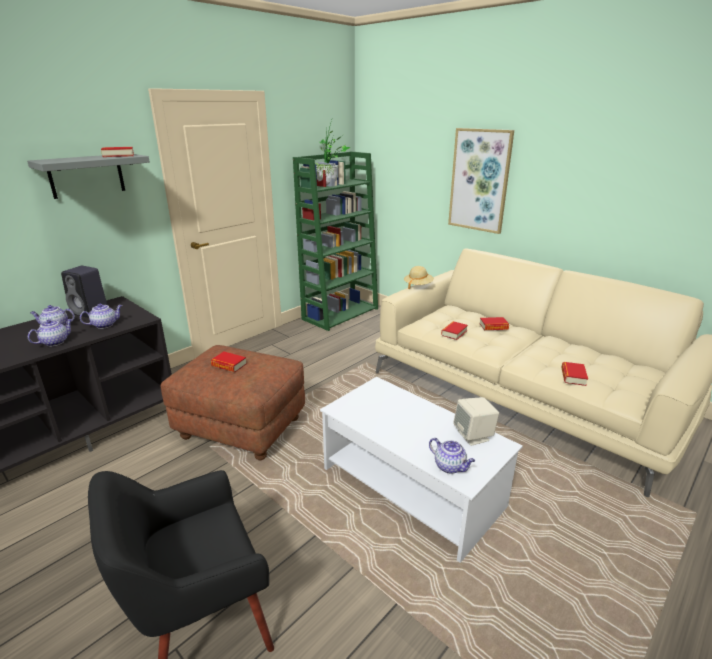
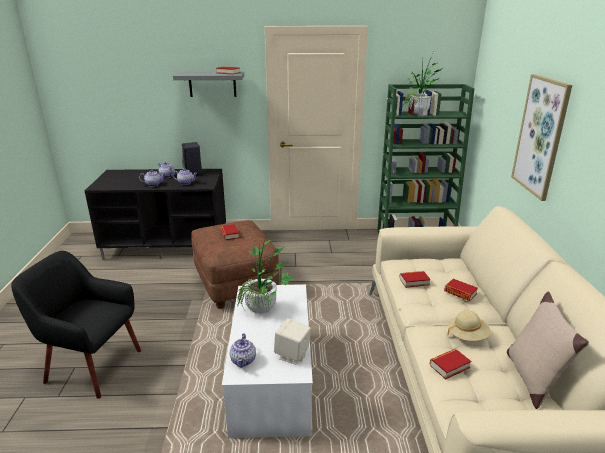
camera: 45 degrees right, 0 degrees up
(388, 418) = (264, 312): none -> potted plant
(418, 285) = (430, 228): beige hat -> beige hat (467, 335)
(613, 358) = (532, 378): none -> beige pillow

